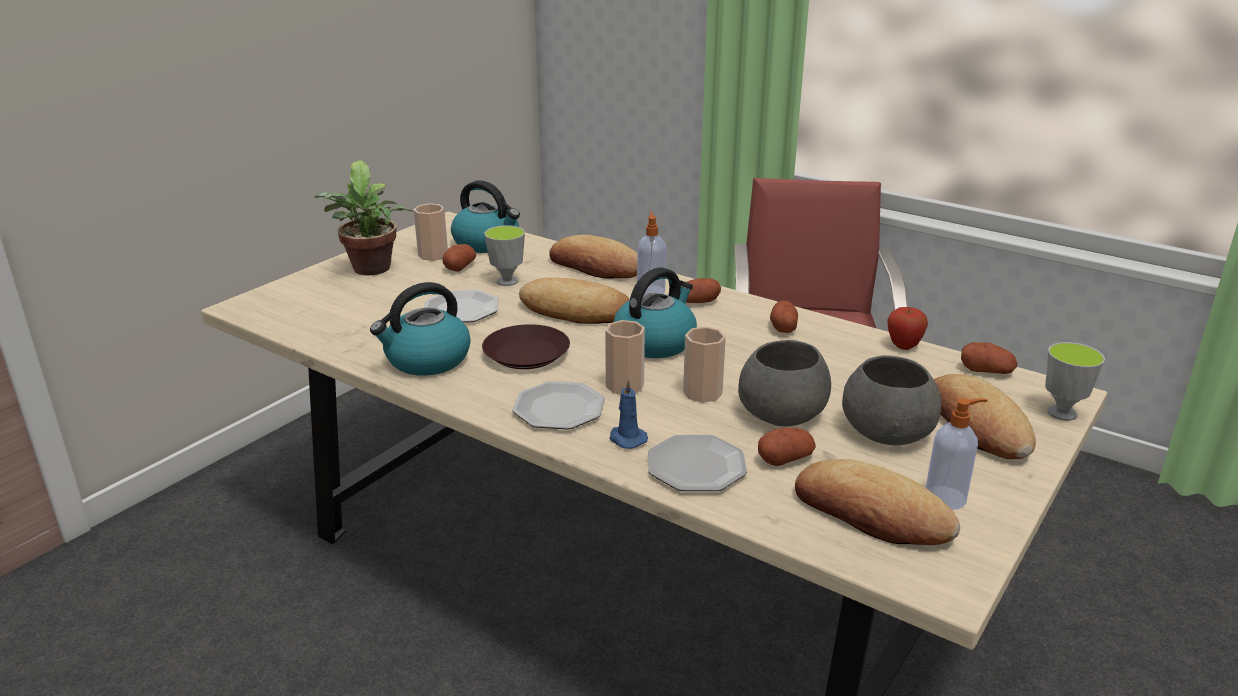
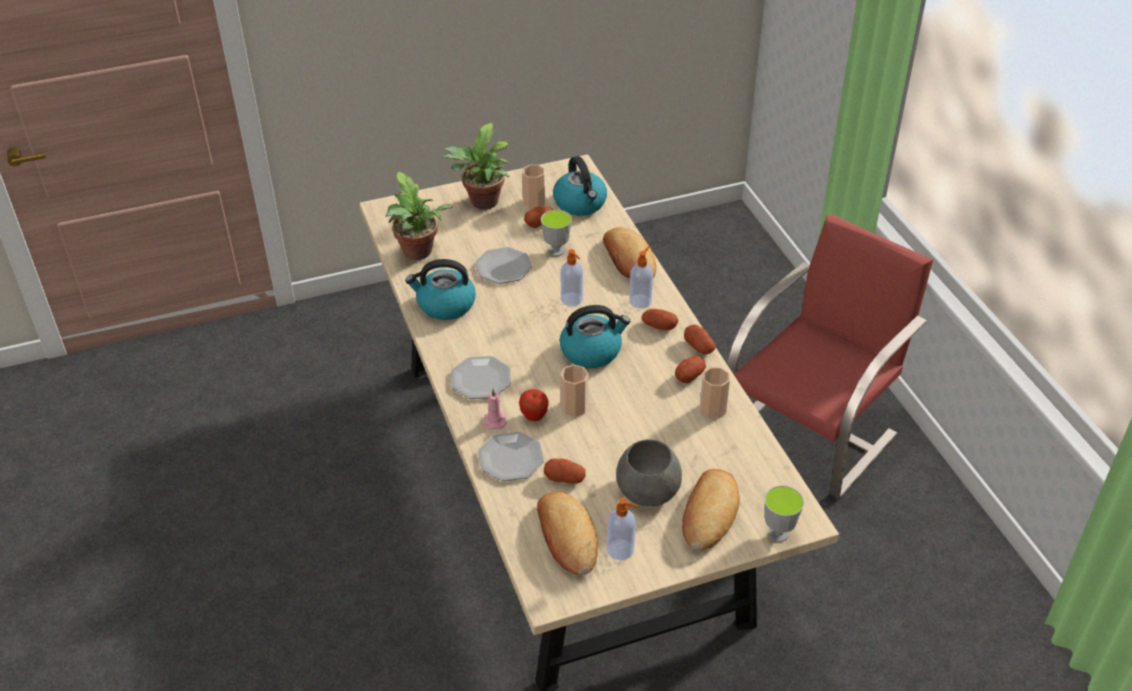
camera: 35 degrees right, 15 degrees up
(337, 328) = (418, 254): none -> potted plant
(526, 354) = (504, 326): brown plate -> none
(576, 311) = (572, 300): bread -> soap dispenser
(624, 385) = (535, 379): cup -> cup (712, 409)
(626, 439) = (495, 420): blue candle -> pink candle
(783, 413) = (603, 445): grey bowl -> none
(903, 346) = (750, 430): apple -> apple (534, 417)
(986, 371) = (777, 477): potato -> potato (699, 347)

